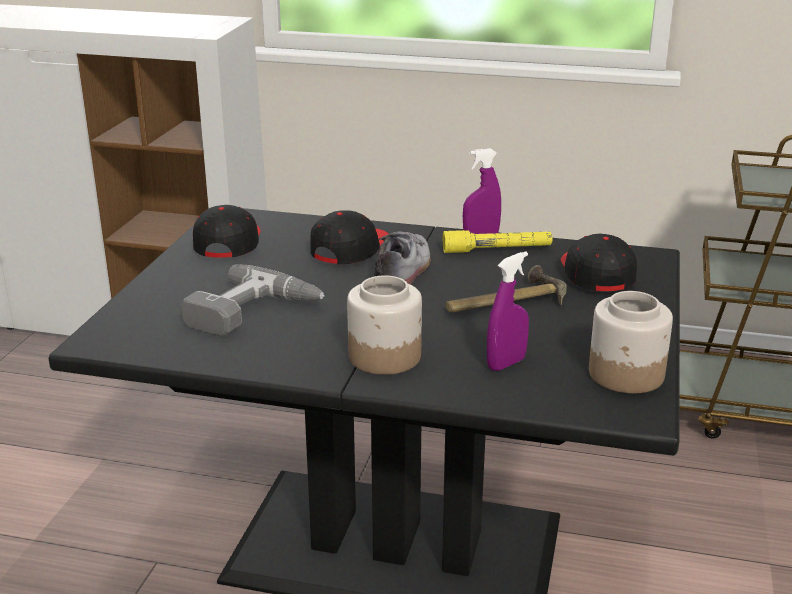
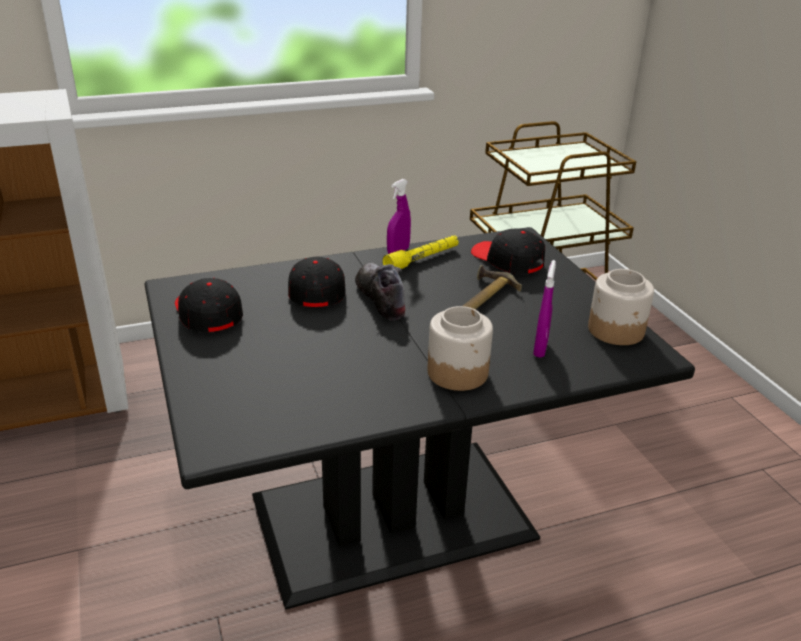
camera: 35 degrees left, 5 degrees up
(254, 314) = (315, 372): power drill -> none

